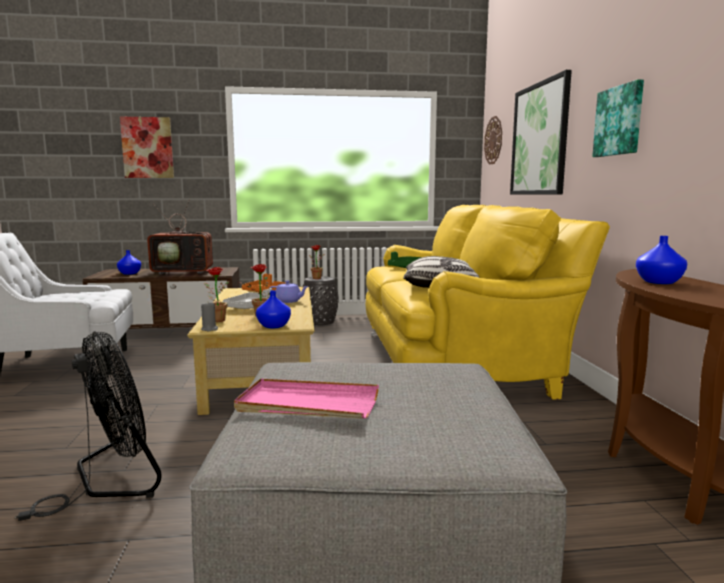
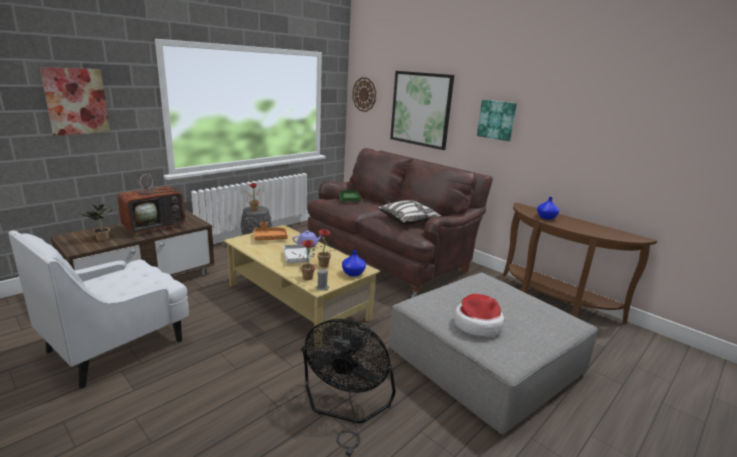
camera: 40 degrees left, 10 degrees up
(129, 273) = (101, 239): blue vase -> potted plant
(307, 404) = (477, 324): pink tray -> hat
(459, 360) = (392, 257): yellow sofa -> brown sofa

